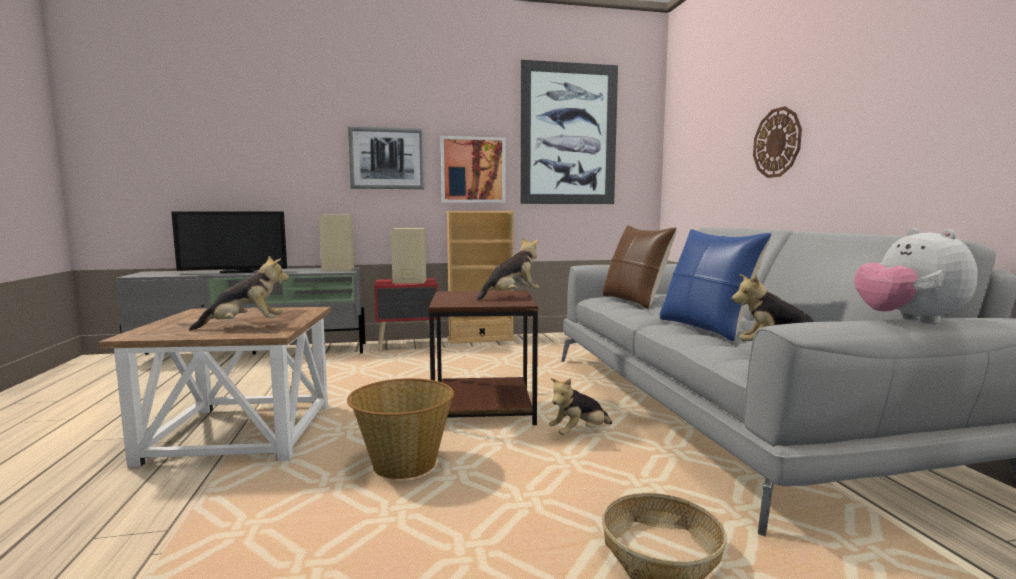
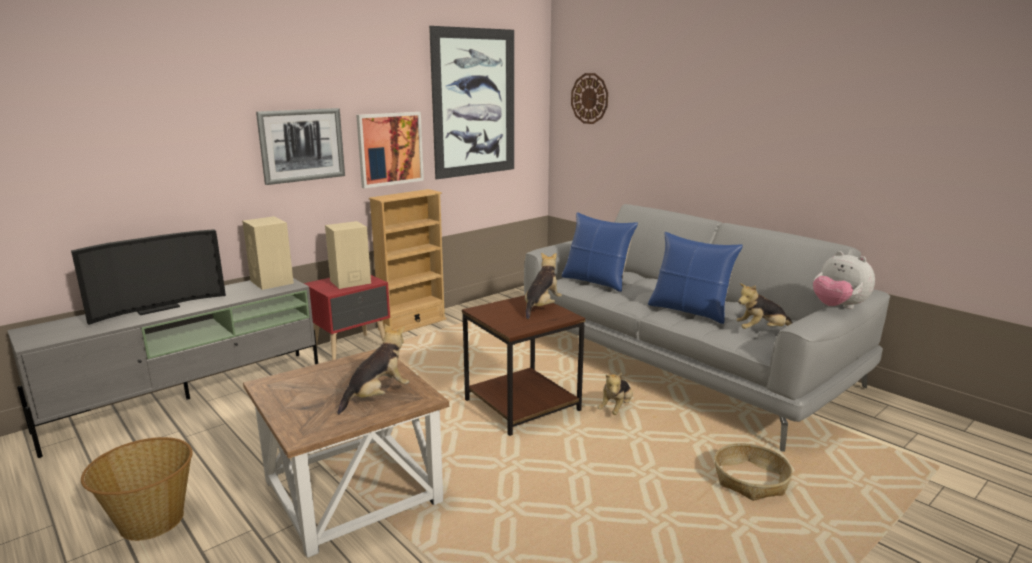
camera: 30 degrees left, 10 degrees up
(403, 464) = (533, 474): basket -> basket (150, 521)
(634, 301) = (596, 282): brown pillow -> blue pillow
(777, 143) = (686, 137): wall clock -> wall clock (589, 98)

